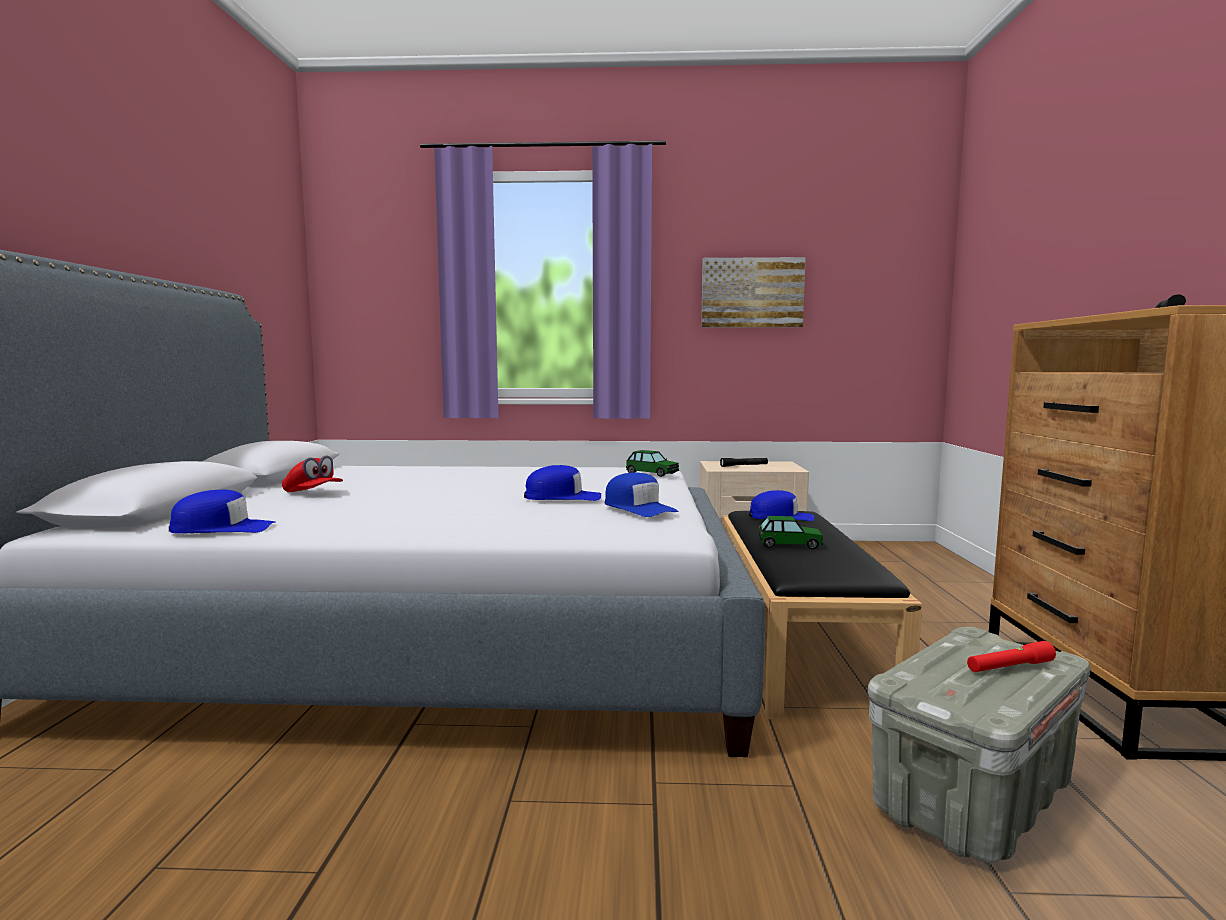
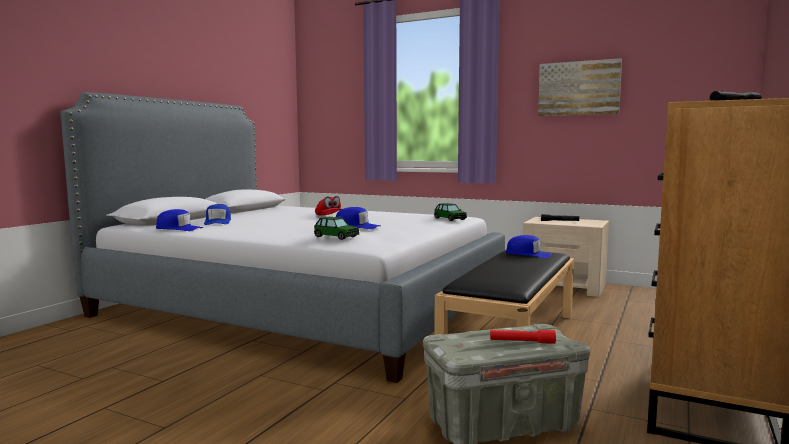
camera: 25 degrees right, 0 degrees up
(313, 493) = (244, 218): red cap -> red cap (329, 216)
(638, 508) = (384, 234): blue cap -> blue cap (218, 222)
(789, 544) = (496, 268): toy car -> toy car (336, 237)

